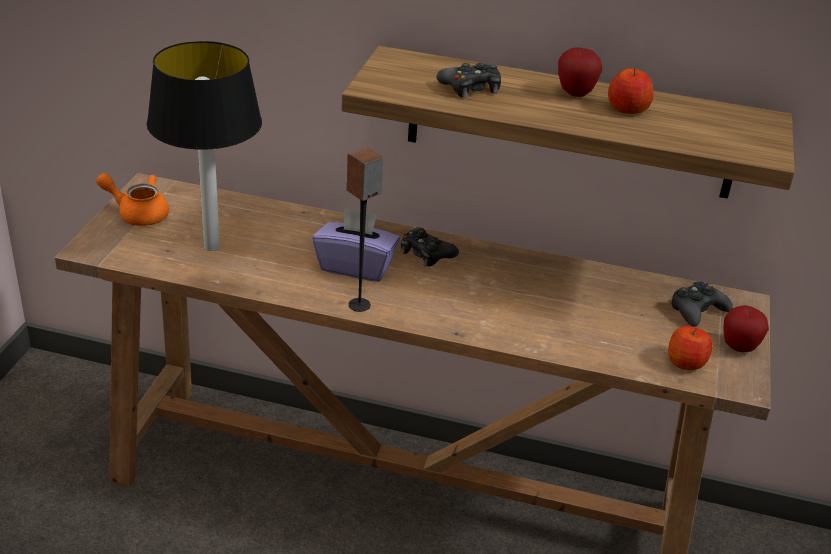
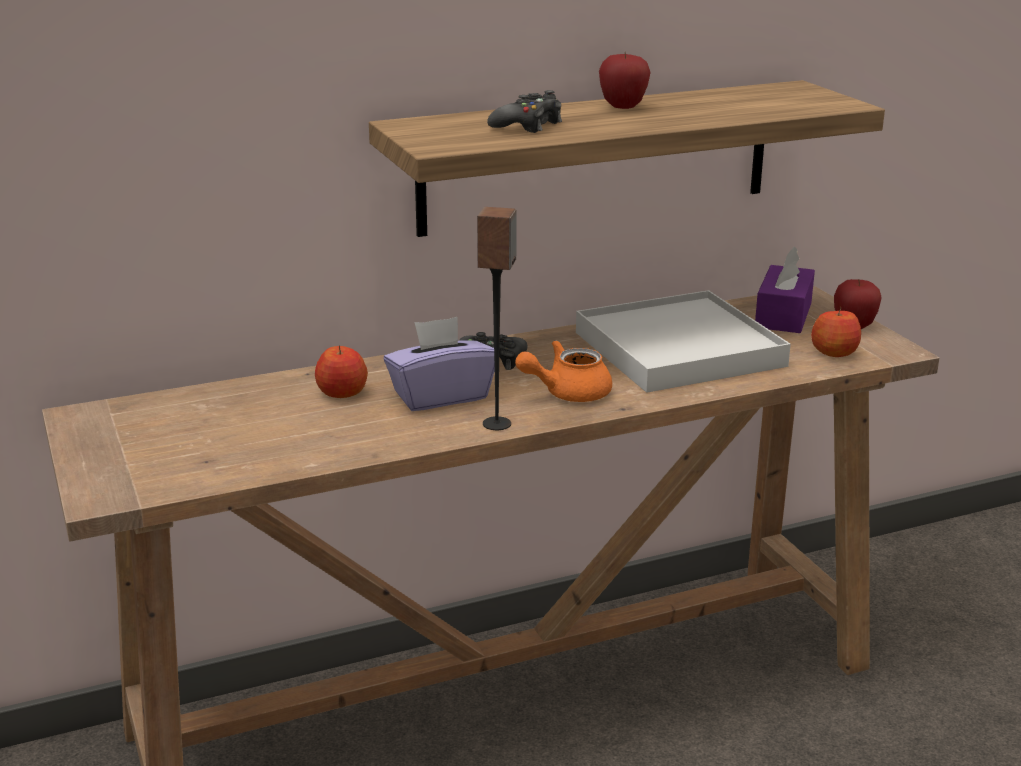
camera: 35 degrees left, 10 degrees down
(138, 213) = (110, 443): orange teapot -> orange teapot (567, 393)
(211, 247) = (254, 439): table lamp -> none
(569, 303) = (679, 349): none -> white tray
(627, 109) = (685, 106): apple -> apple (342, 393)
(697, 310) = (783, 315): black game controller -> purple tissue box

